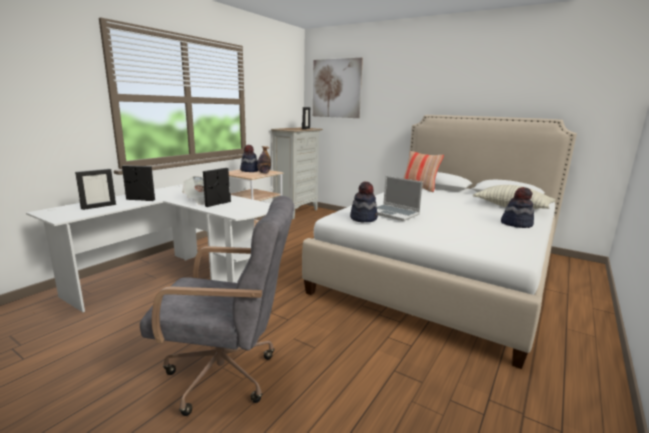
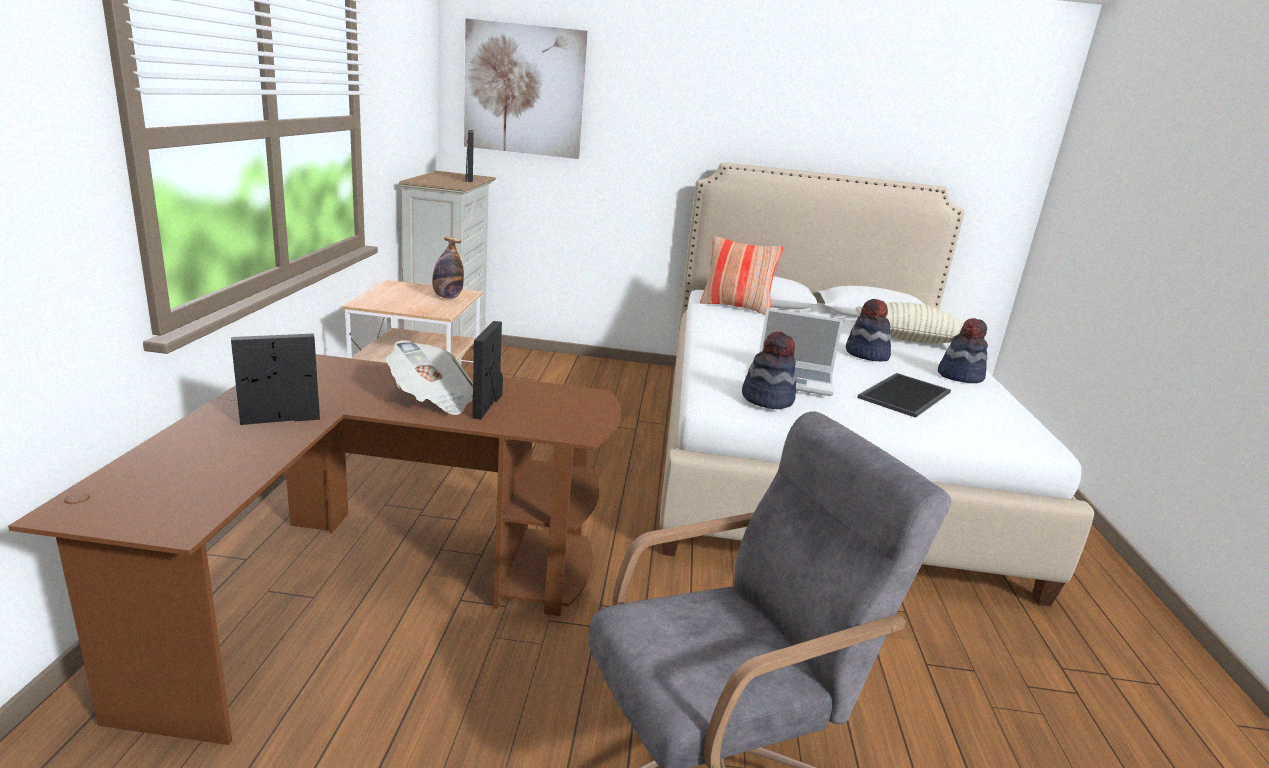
camera: 30 degrees left, 5 degrees up
(98, 206) = (207, 462): picture frame -> none
(177, 279) = (371, 587): white desk -> brown desk
(249, 170) = (404, 292): hat -> hat (866, 355)
(457, 227) = (906, 396): none -> tray

